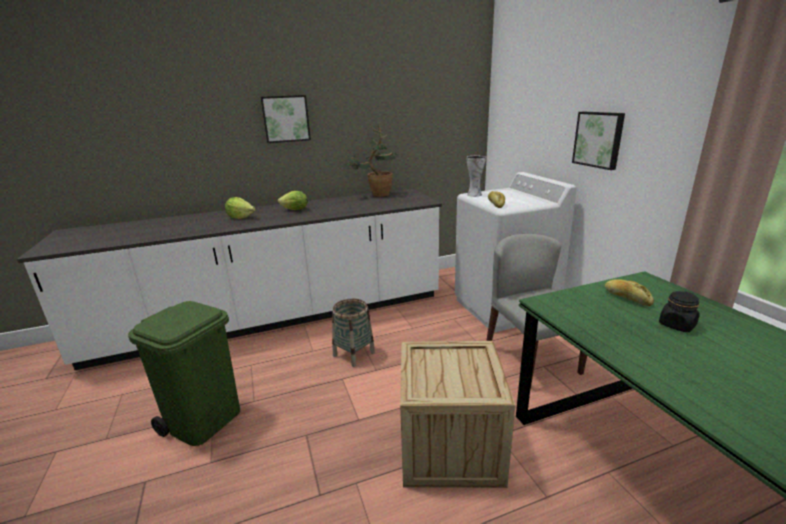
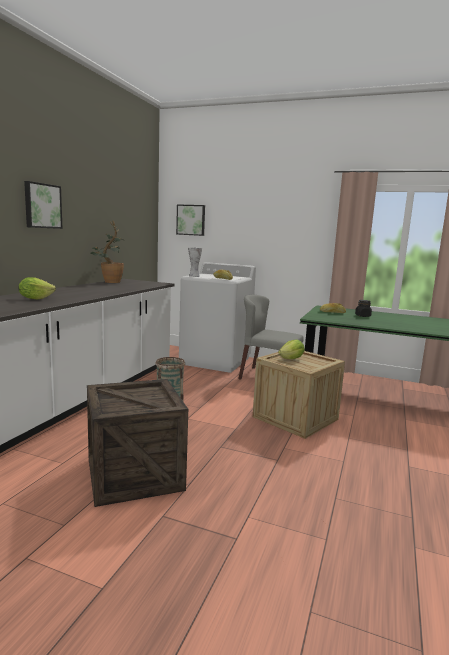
camera: 50 degrees left, 10 degrees down
(205, 420) = (134, 474): green trash can -> crate
(295, 210) = (72, 292): lettuce -> lettuce (291, 359)
(599, 139) = (266, 237): picture -> picture (191, 220)

